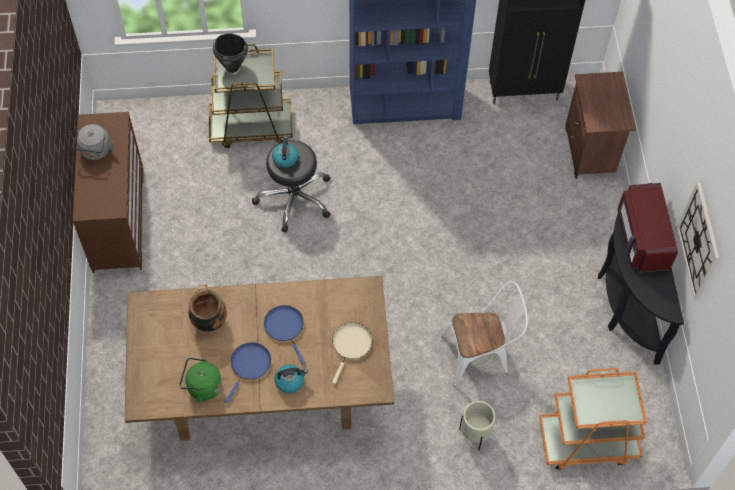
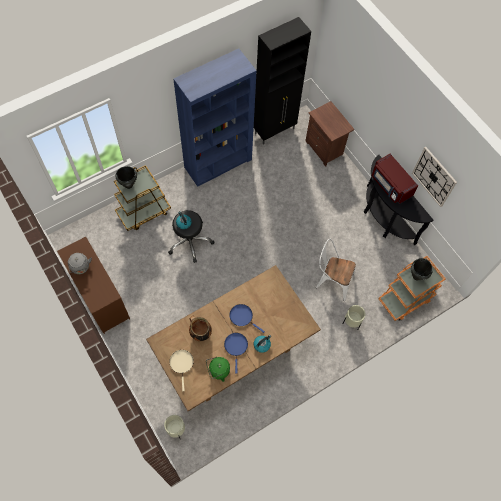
camera: 30 degrees left, 5 degrees up
(113, 458) = (176, 429): none -> beige planter
(351, 345) = (282, 310): beige frying pan -> beige frying pan (182, 364)
(481, 355) = (331, 280): white chair -> white chair turned 120 degrees counterclockwise
(600, 396) = (416, 276): none -> black cooking pot

